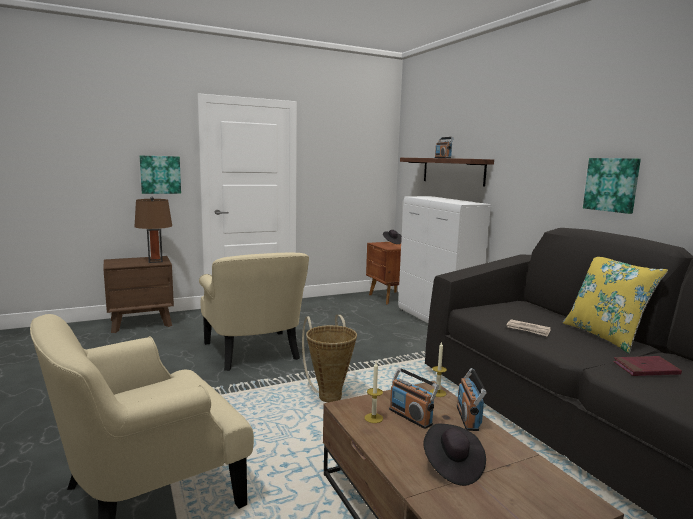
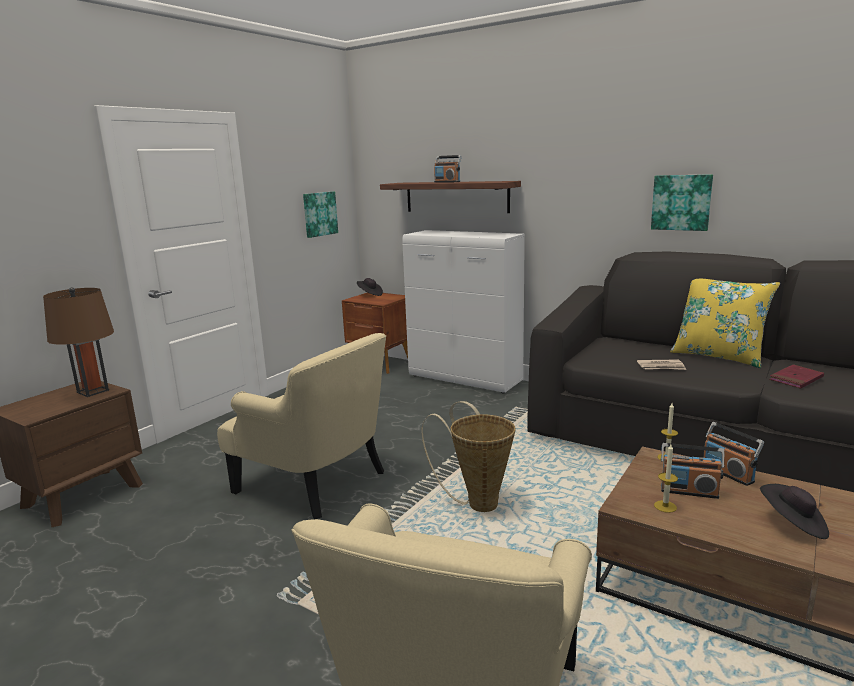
camera: 30 degrees left, 5 degrees up
(160, 174) = (57, 247): picture -> picture (319, 214)

